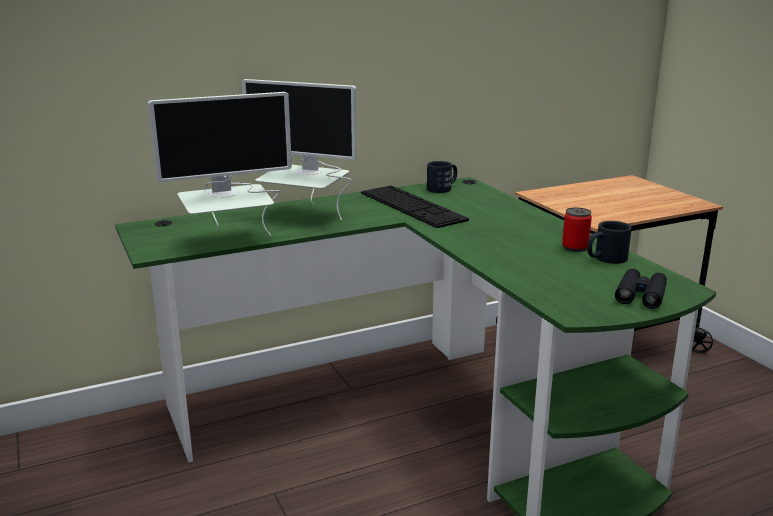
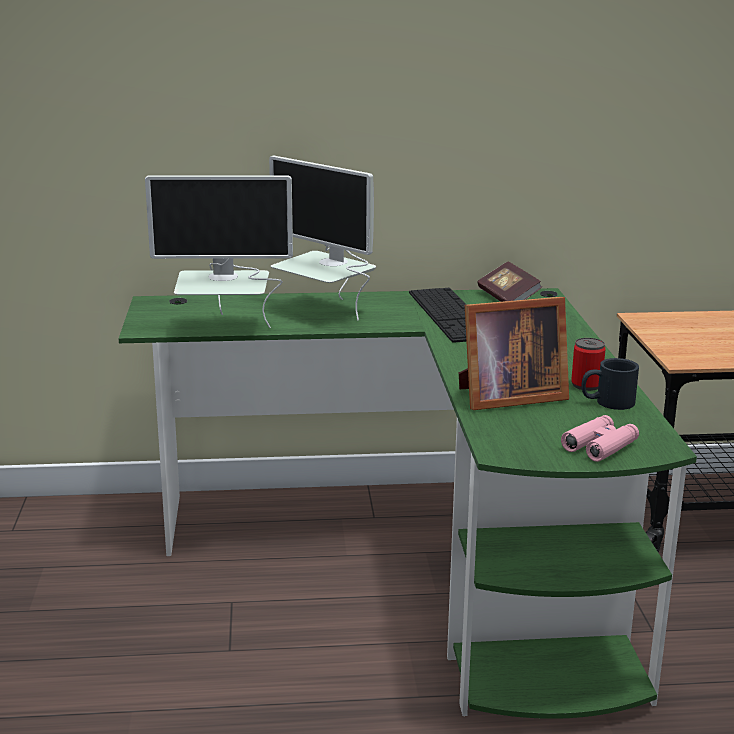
camera: 20 degrees right, 0 degrees up
(443, 188) = (508, 298): black mug -> book
(526, 266) = (506, 397): none -> picture frame
(641, 295) = (600, 446): black binoculars -> pink binoculars

